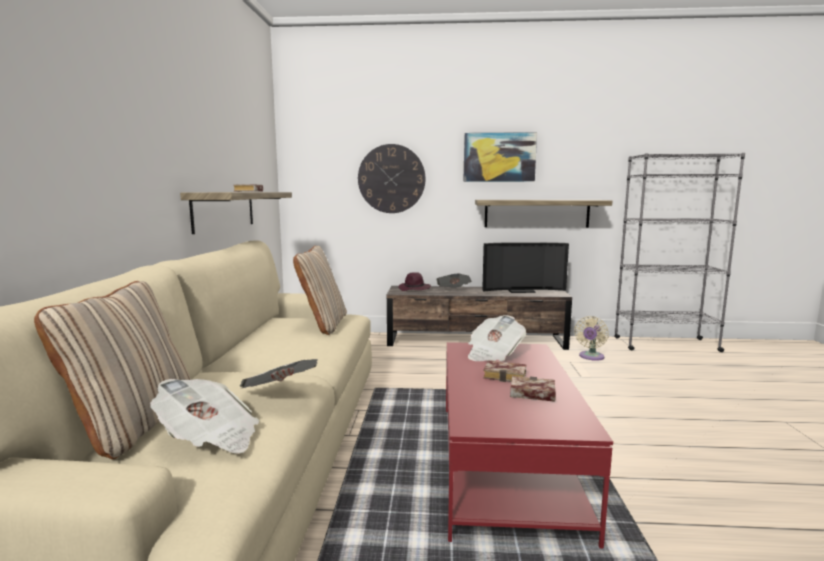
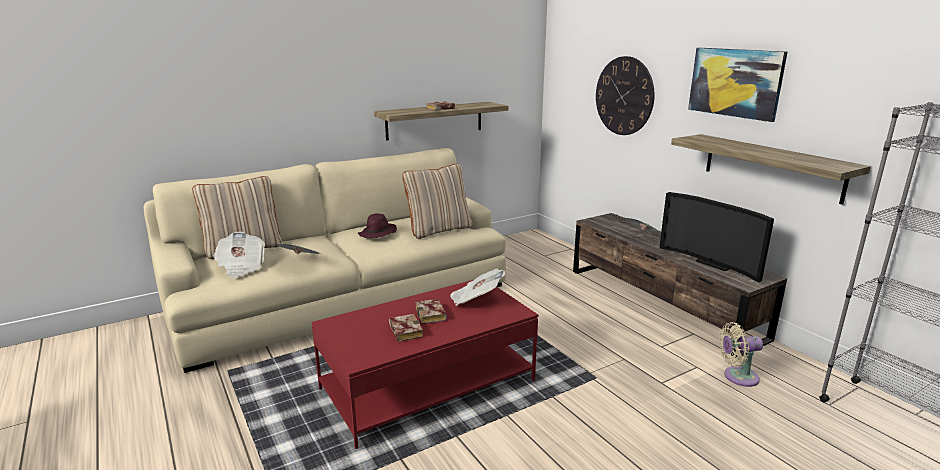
camera: 55 degrees right, 10 degrees up
(414, 289) = (617, 223): purple hat -> purple hat (377, 234)

